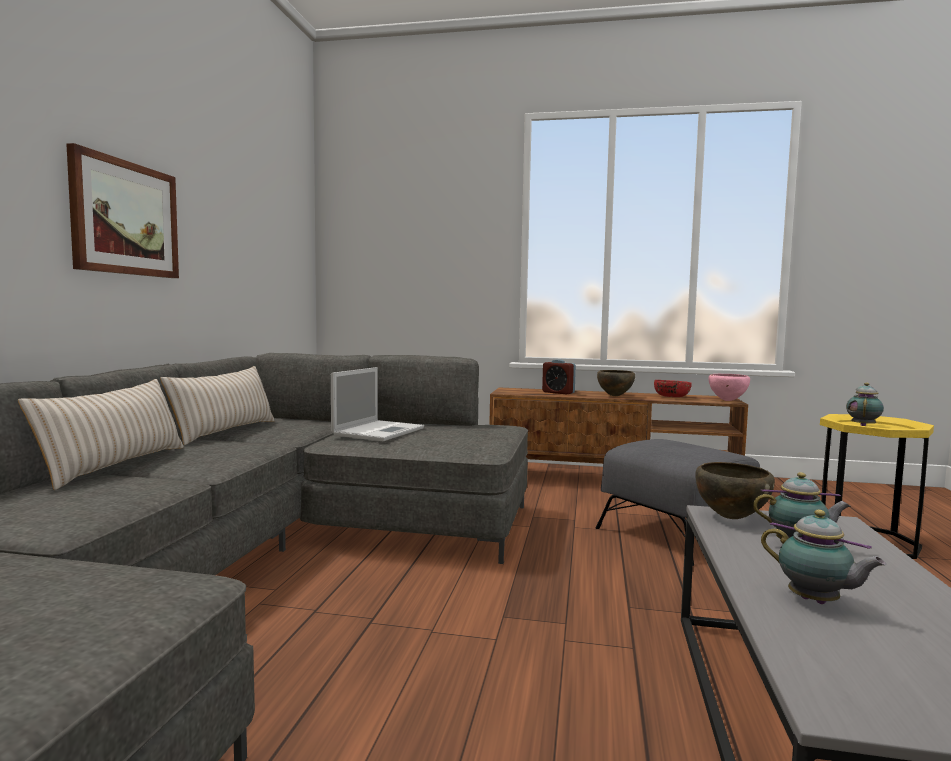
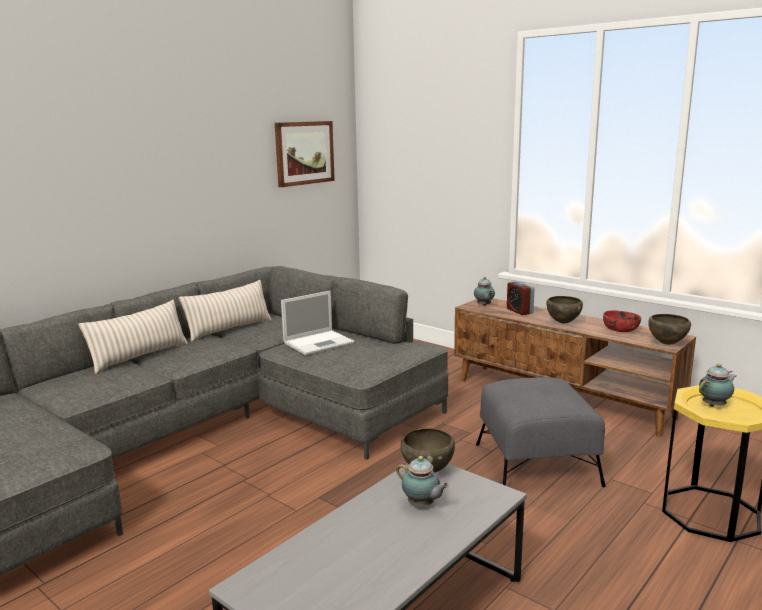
camera: 30 degrees right, 10 degrees up
(125, 218) = (163, 188): picture -> picture (304, 153)
(727, 400) = (666, 344): pink bowl -> brown bowl
(816, 602) = (346, 541): teapot -> teapot (484, 305)

